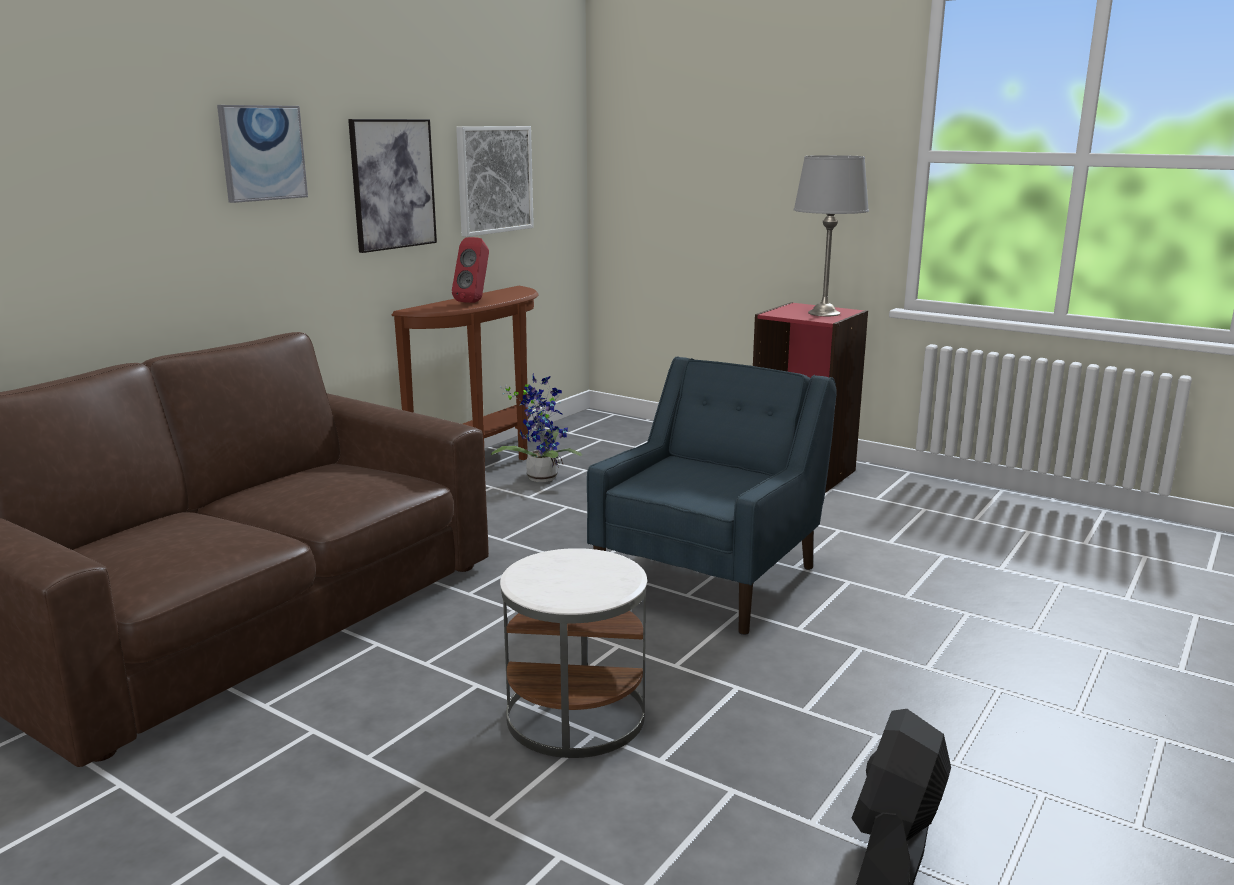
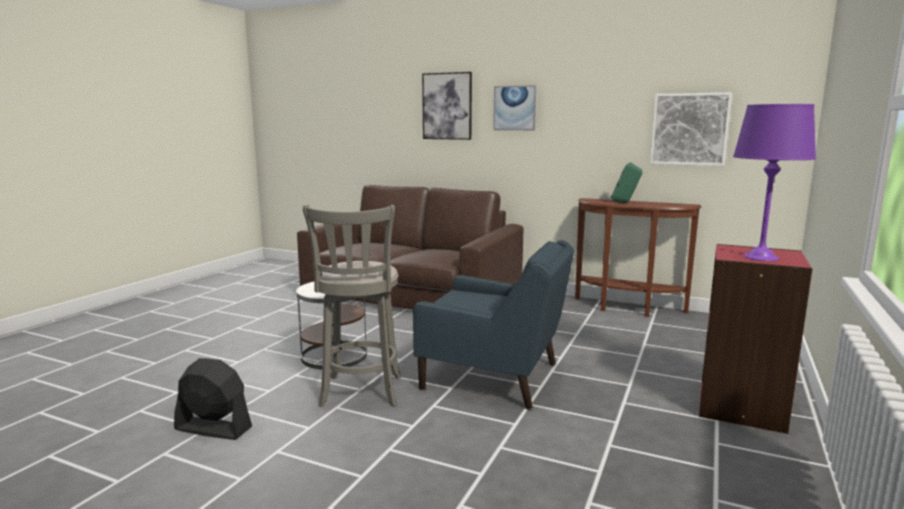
camera: 80 degrees right, 5 degrees down
(392, 184) = (595, 127): picture -> picture (447, 106)
(474, 302) = (625, 203): red speaker -> green speaker
(541, 476) = (620, 323): potted plant -> none
(754, 687) = (361, 393): none -> grey stool
(824, 313) = (760, 257): grey table lamp -> purple table lamp

